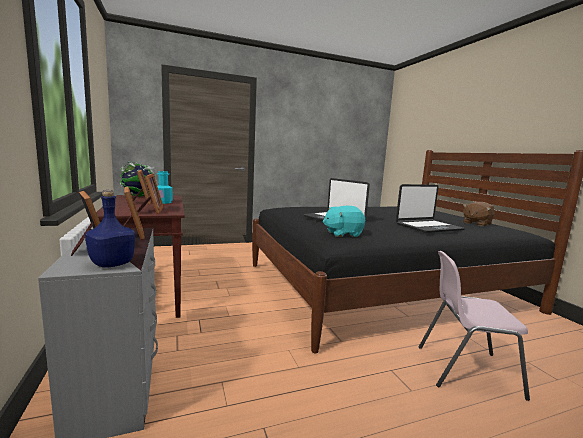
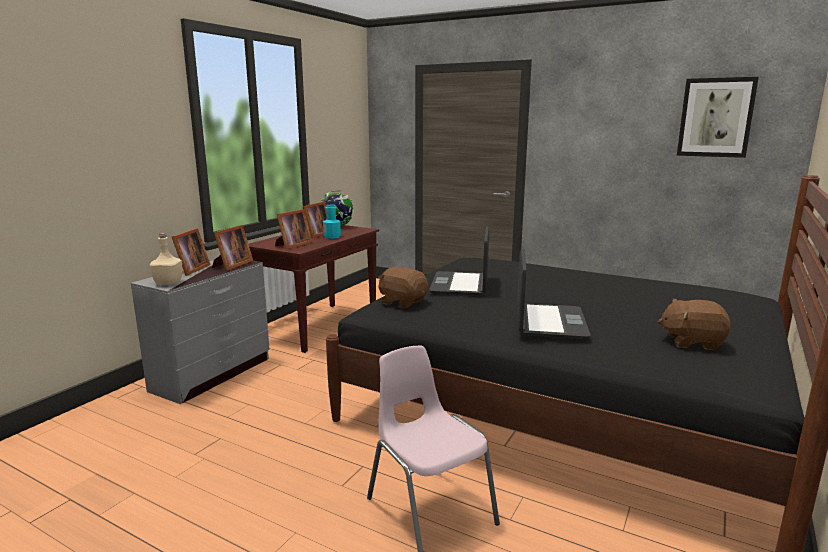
camera: 50 degrees right, 5 degrees up
(113, 264) = (169, 283): blue bottle -> beige bottle
(342, 234) = (402, 302): turquoise plush toy -> brown plush toy
(352, 126) = (716, 117): none -> picture
(428, 227) = (549, 322): laptop -> laptop turned 105 degrees counterclockwise

